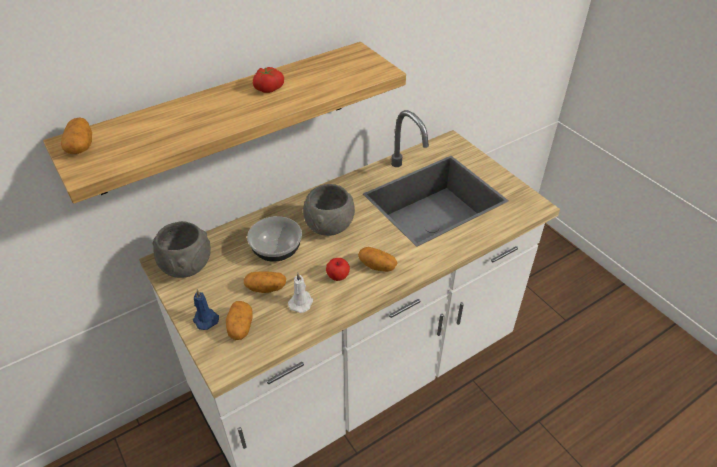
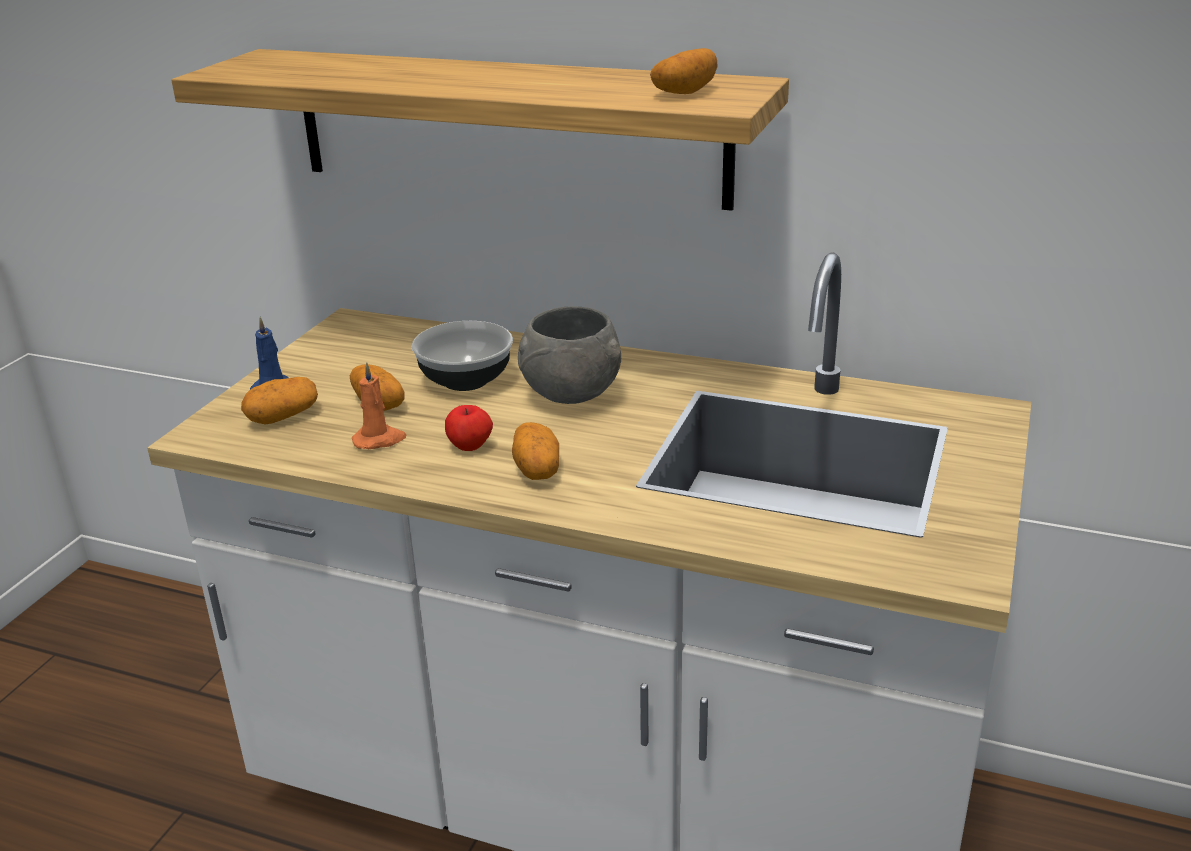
camera: 55 degrees right, 15 degrees down
(81, 146) = (264, 59): potato -> potato (685, 92)
(186, 267) = (358, 338): grey bowl -> none
(268, 88) = (538, 77): tomato -> none
(301, 302) = (379, 440): white candle -> orange candle

